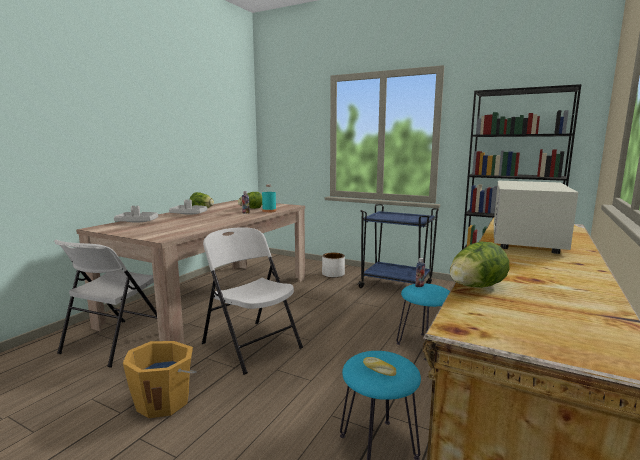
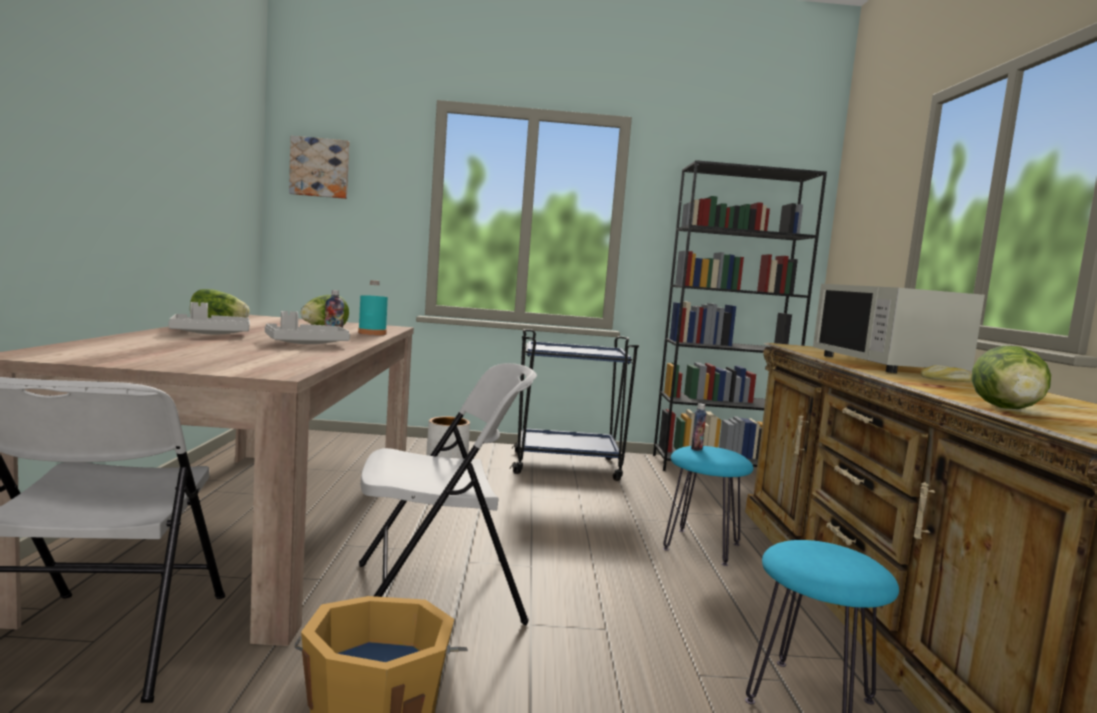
camera: 30 degrees left, 5 degrees down
(137, 222) = (116, 345): grey tray -> grey tray (306, 344)
(252, 345) = (438, 592): white chair -> white chair turned 150 degrees clockwise
(278, 121) = (320, 168): none -> picture
(378, 370) = (841, 565): bread -> bread (946, 380)

